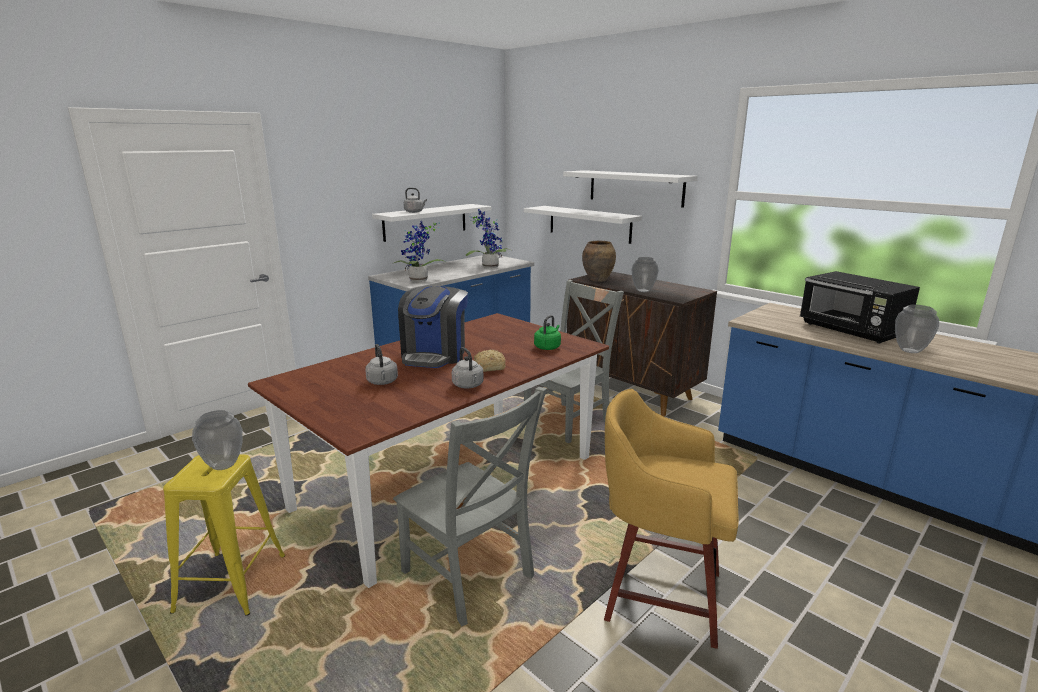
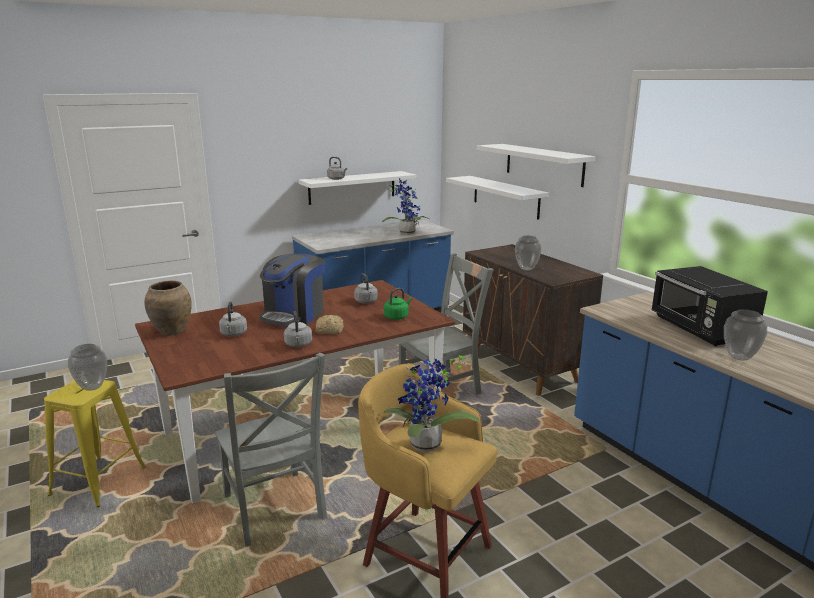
camera: 15 degrees right, 0 degrees up
(419, 281) = (331, 243): potted plant -> potted plant (426, 447)
(502, 335) = (366, 302): none -> grey kettle
(598, 280) = (494, 254): brown vase -> brown vase (172, 331)

